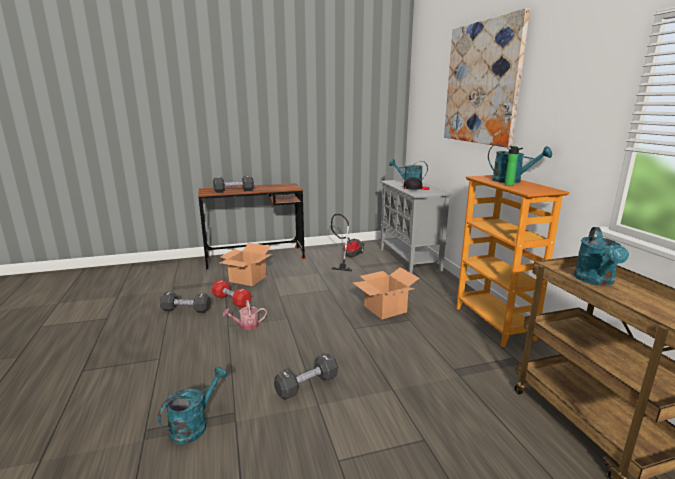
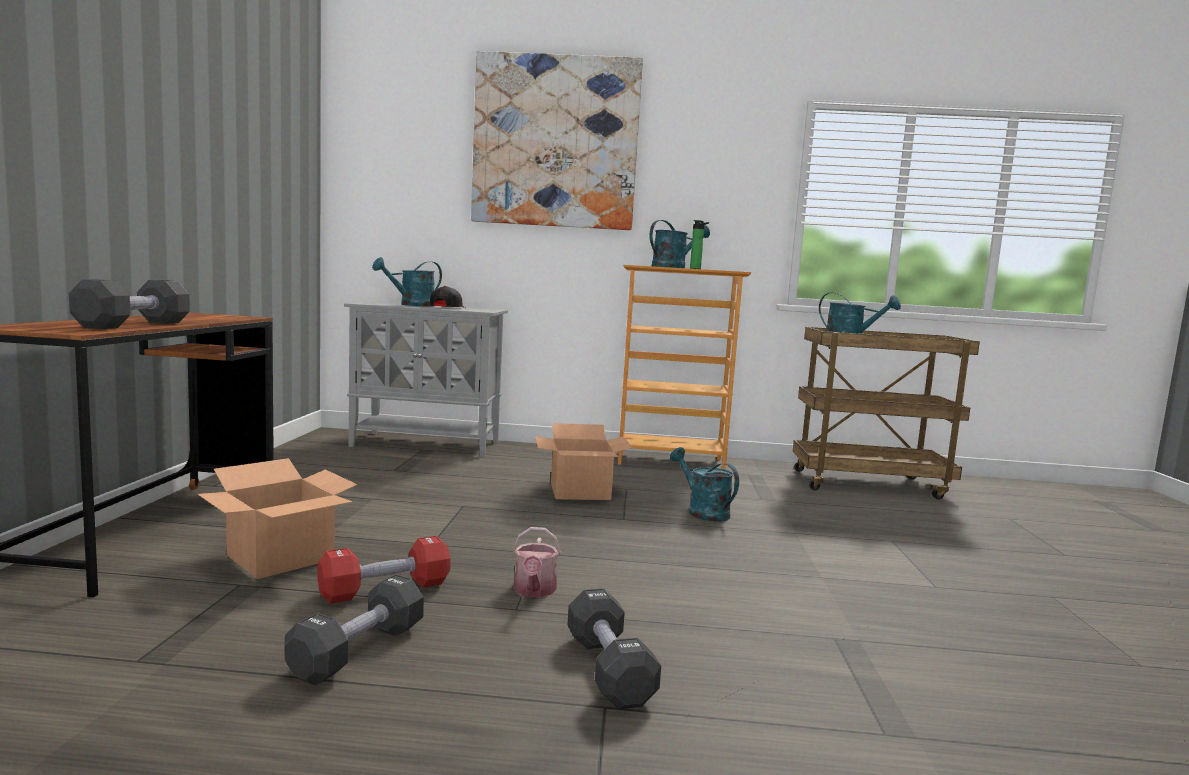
camera: 70 degrees left, 10 degrees down
(194, 425) = (870, 678): turquoise watering can -> turquoise watering can (702, 511)
(307, 385) = (772, 575): black dumbbell -> black dumbbell (608, 669)
(348, 257) = (340, 468): vacuum cleaner -> none

